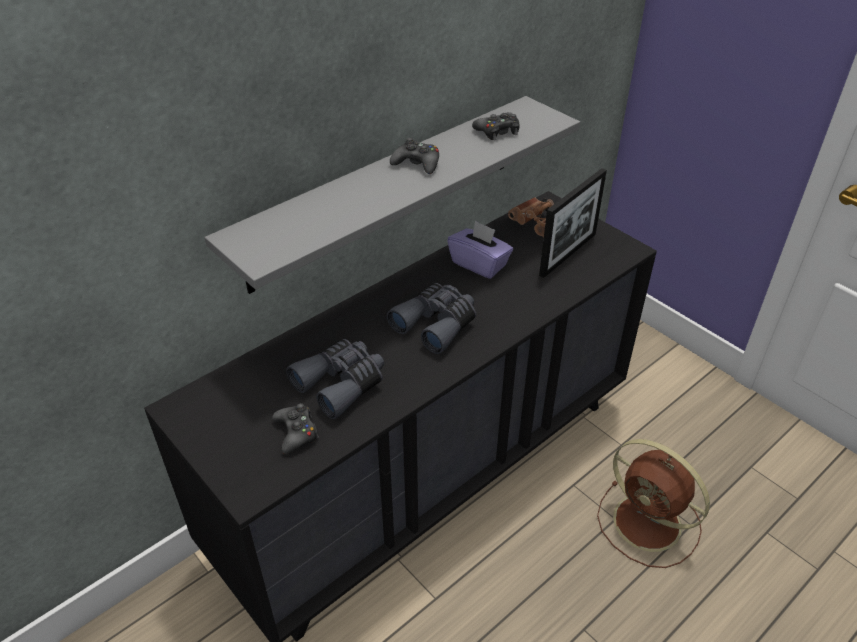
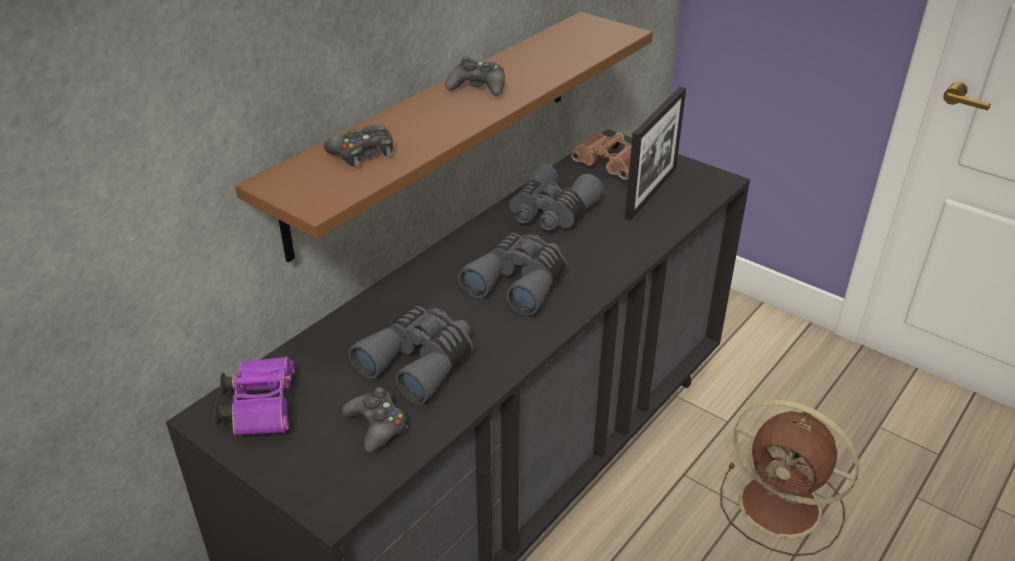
camera: 10 degrees left, 5 degrees down
(215, 405) = (261, 407): none -> purple binoculars
(386, 191) = (438, 127): grey shelf -> brown shelf
(479, 264) = (551, 212): purple tissue box -> grey binoculars
(497, 131) = (561, 48): black game controller -> black game controller (363, 153)

